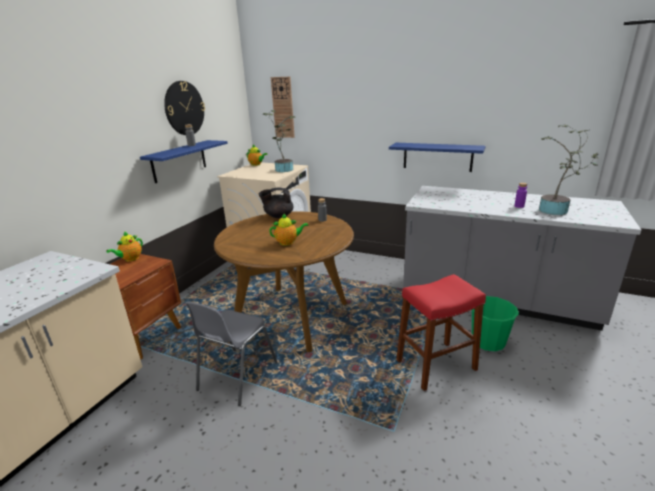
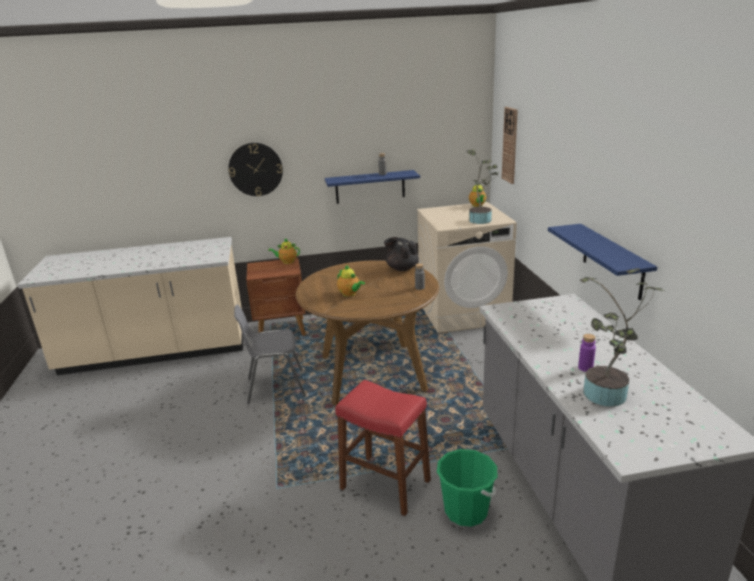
camera: 55 degrees right, 0 degrees up
(184, 108) = (387, 136): wall clock -> wall clock (255, 169)

